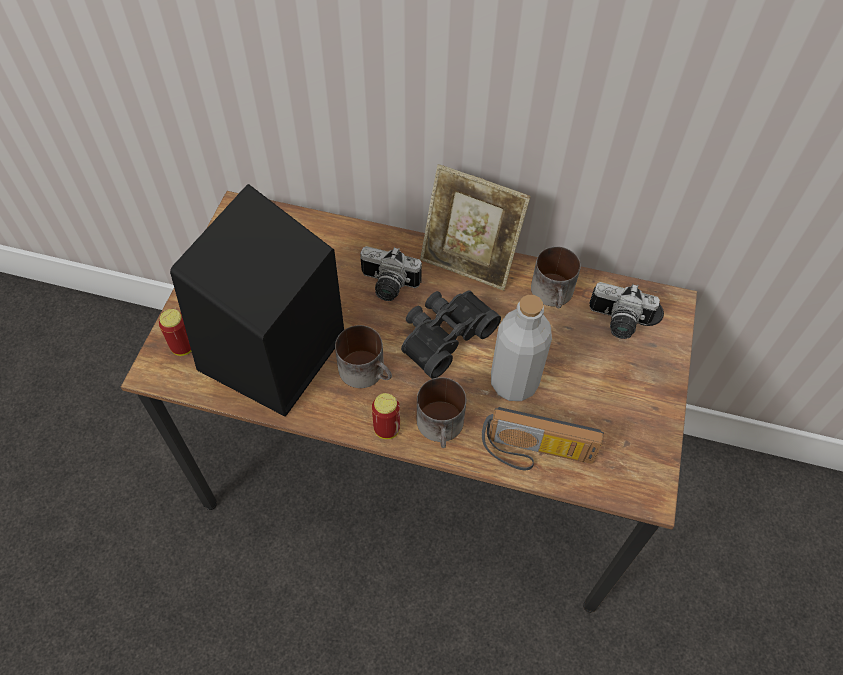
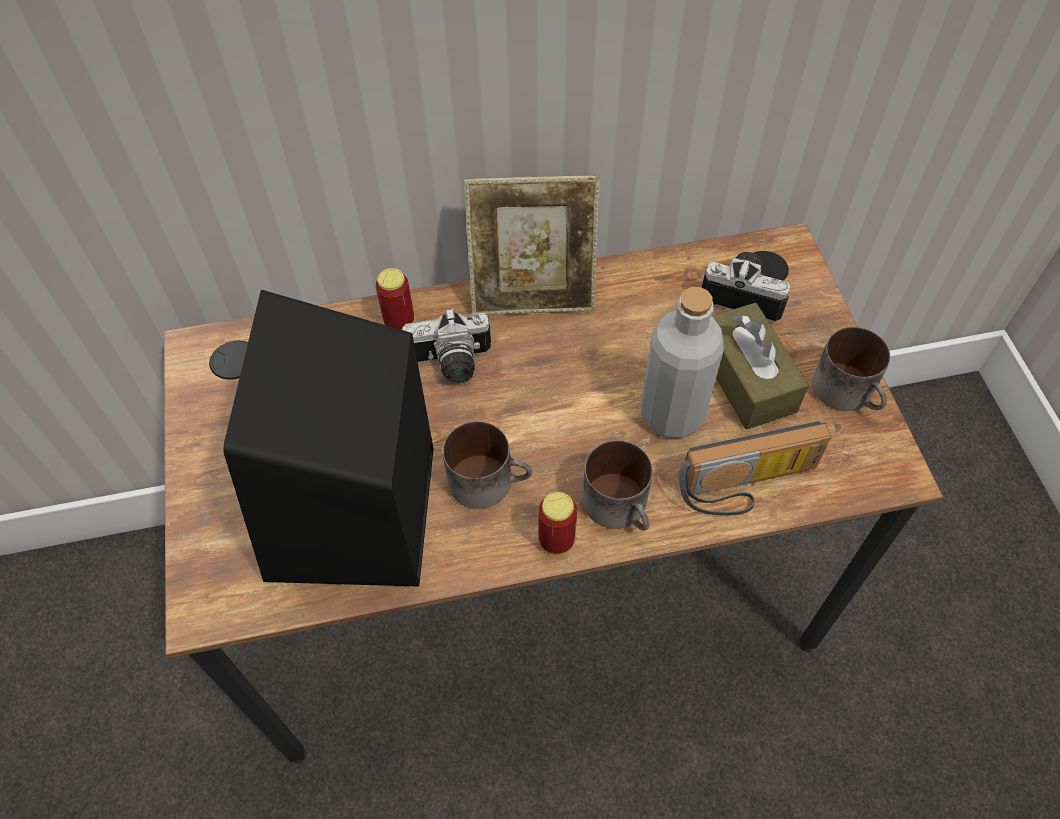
camera: 25 degrees left, 0 degrees up
(183, 347) = (225, 560): can -> can (399, 322)
(443, 335) = (556, 395): black binoculars -> none
(554, 294) = (655, 291): mug -> mug (849, 391)
(581, 381) = (746, 378): none -> brown tissue box
(617, 322) = (744, 293): camera -> camera turned 150 degrees counterclockwise

